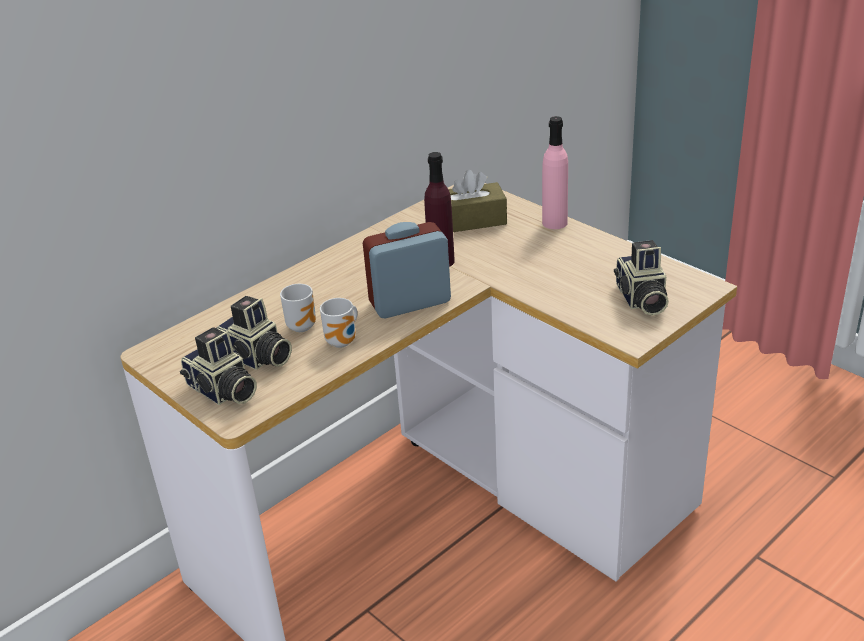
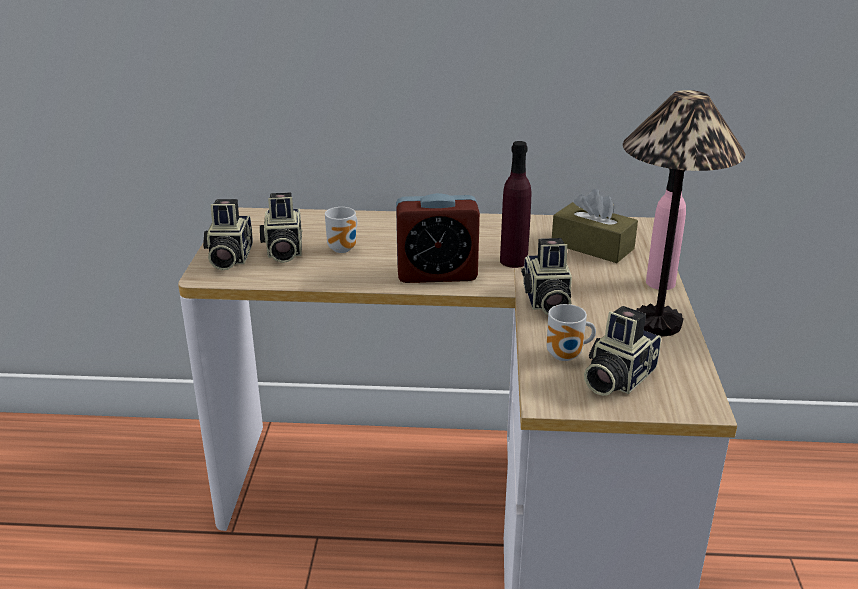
camera: 45 degrees right, 5 degrees down
(344, 342) = (347, 272): mug -> mug (567, 356)
(410, 302) = (437, 274): alarm clock -> alarm clock turned 150 degrees clockwise
(515, 277) = (545, 302): none -> camera
(600, 251) = (658, 323): none -> table lamp

